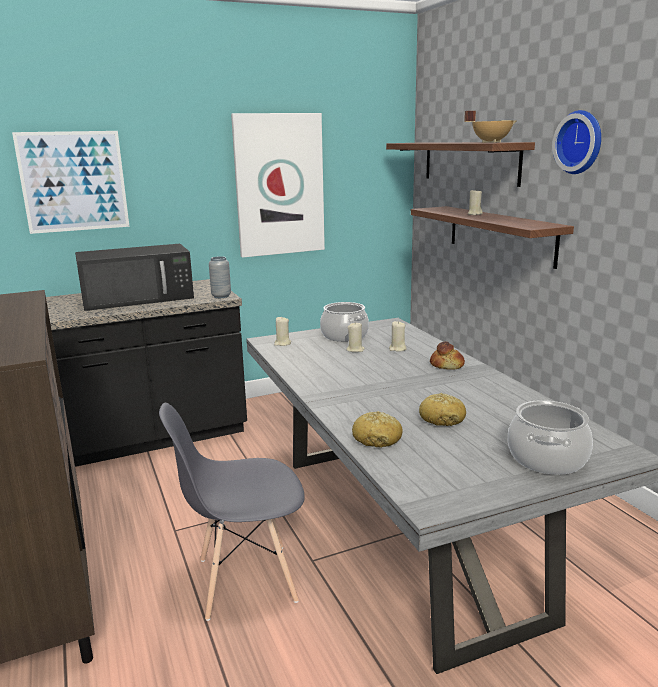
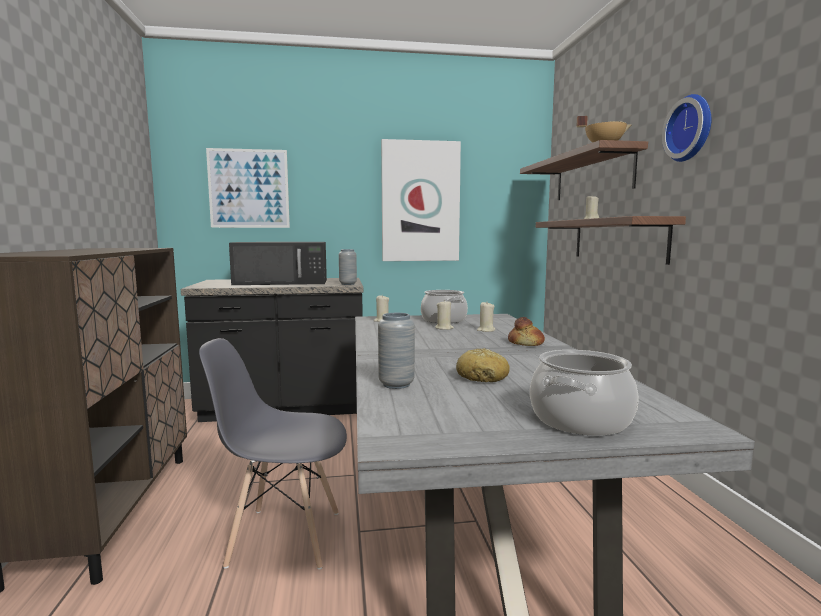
camera: 15 degrees right, 10 degrees down
(377, 439) = (396, 384): bread -> grey vase

